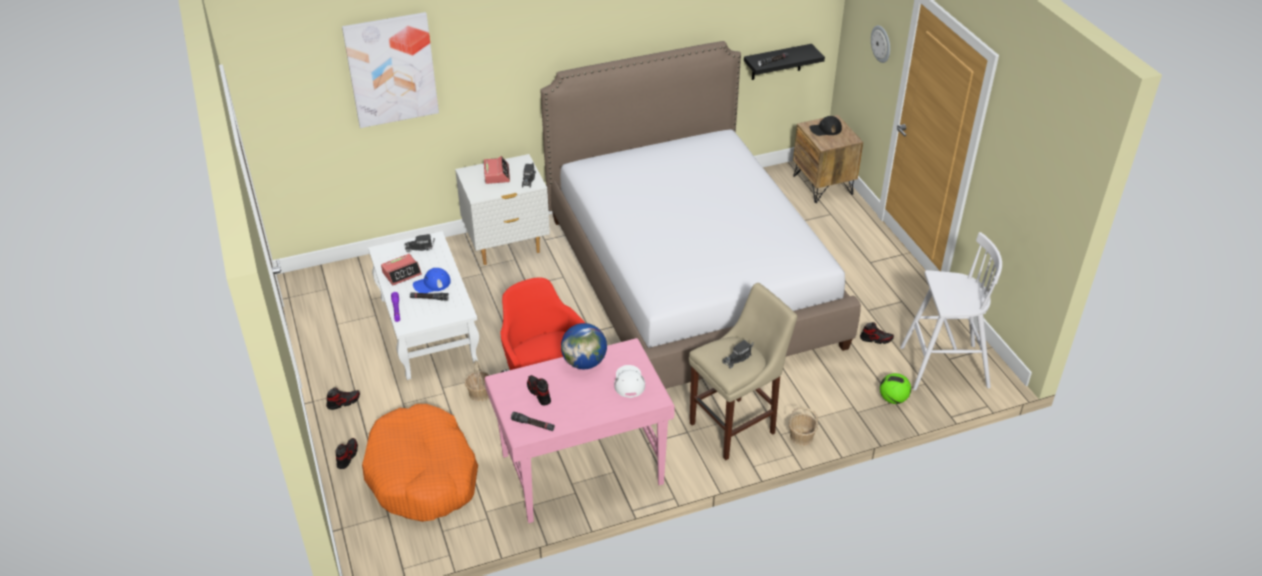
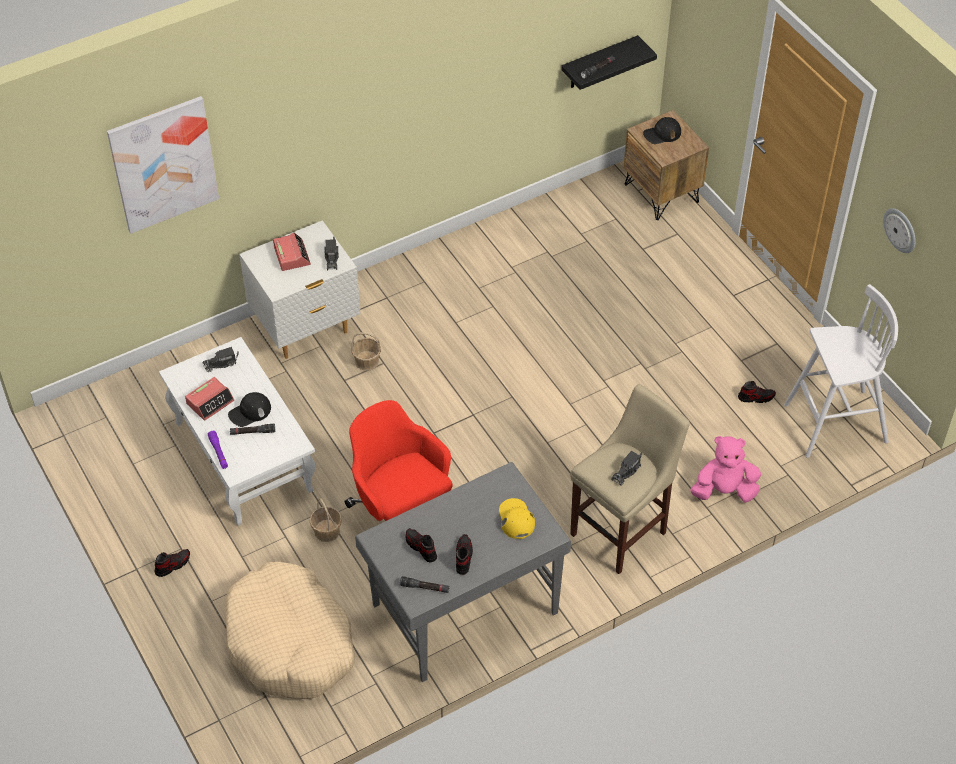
camera: 10 degrees left, 10 degrees up
(347, 456) = (198, 632): shoe -> shoe (463, 557)
(423, 475) = (290, 642): orange dog bed -> beige dog bed
(432, 284) = (250, 412): blue cap -> black cap
(580, 468) = (463, 608): pink desk -> grey desk
(584, 362) = (461, 501): globe -> none
(629, 382) = (516, 519): white cap -> yellow cap
(691, 280) = (533, 347): bed -> none
(801, 437) = (695, 533): basket -> basket (366, 361)
(834, 407) = (724, 491): none -> pink plush toy
(881, 43) = (727, 43): wall clock -> wall clock (900, 230)
(893, 399) = (786, 471): football -> none

